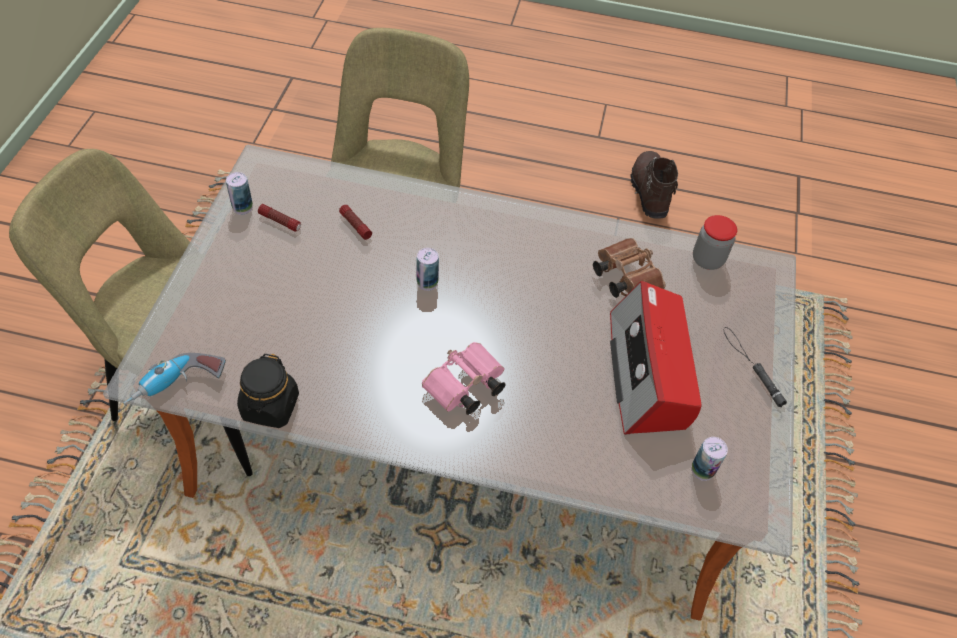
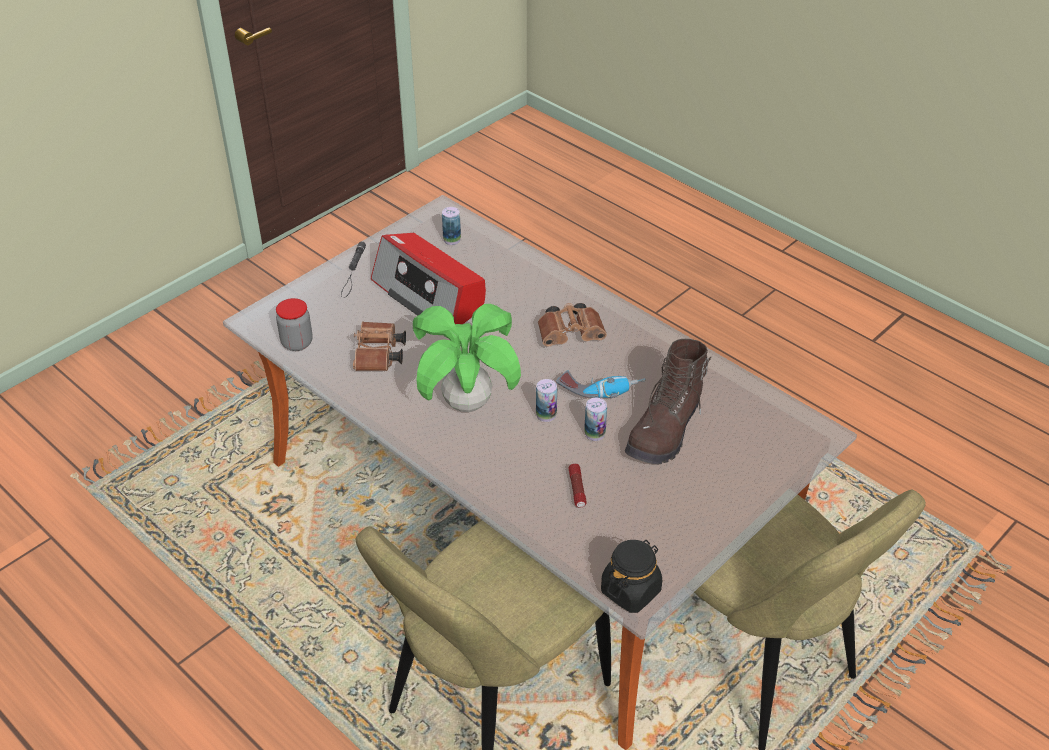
camera: 145 degrees left, 10 degrees down
(177, 387) = (794, 415): power drill -> power drill (600, 390)
(242, 207) = (680, 553): can -> can (594, 433)
(270, 407) = (725, 376): black jar -> black jar (631, 591)
(280, 221) = (648, 522): flashlight -> none
(464, 388) = (572, 335): pink binoculars -> brown binoculars
(505, 264) = (466, 404): none -> potted plant
(648, 192) = (108, 680): brown boot -> brown boot (666, 430)
(648, 372) = (429, 295): radio -> radio turned 105 degrees clockwise

